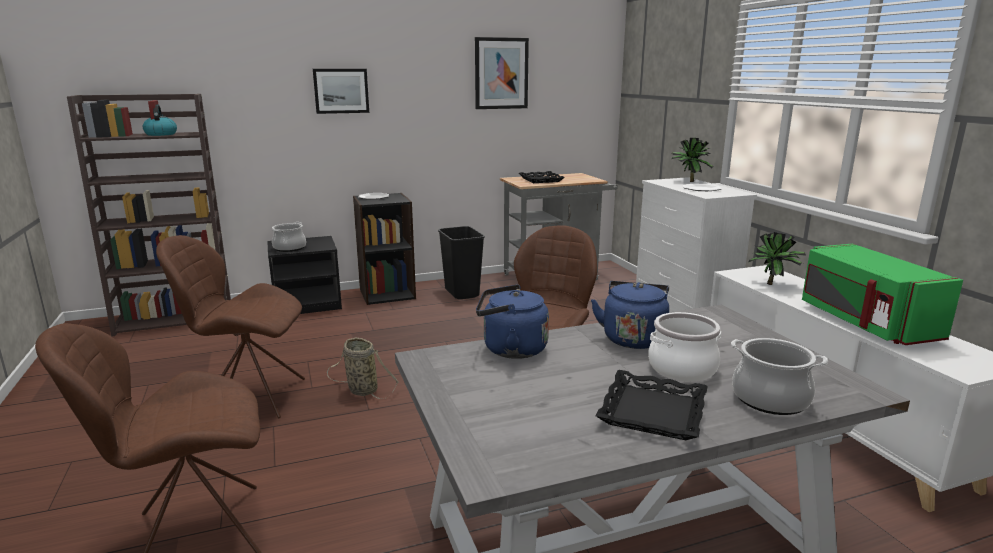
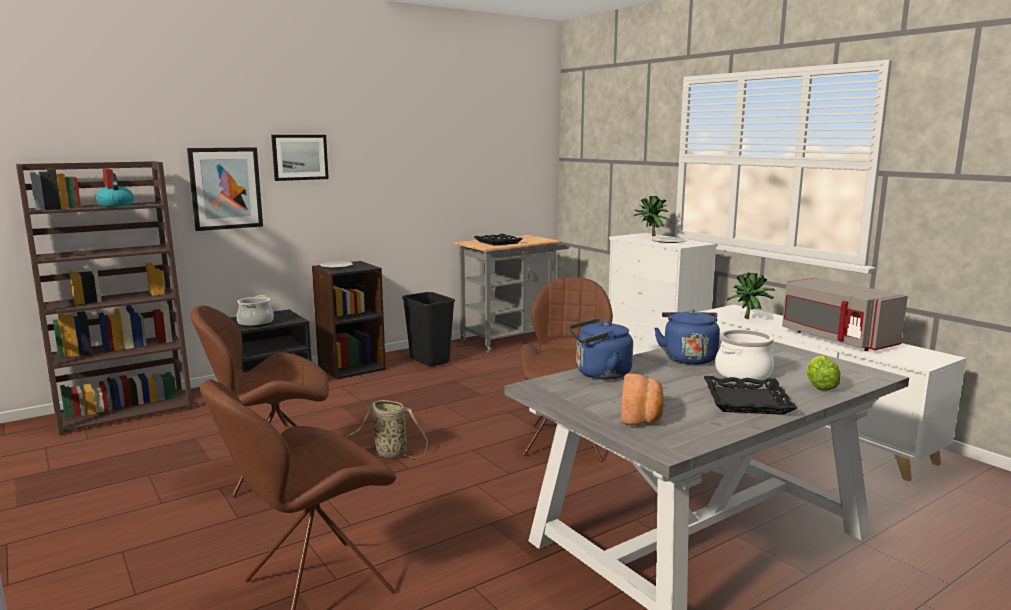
camera: 15 degrees left, 5 degrees down
(501, 73) = (452, 139): picture -> picture (225, 188)
(504, 417) = (642, 416): none -> bread
(770, 399) = (819, 386): cooking pot -> lettuce
(864, 322) = (835, 339): green microwave -> grey microwave

